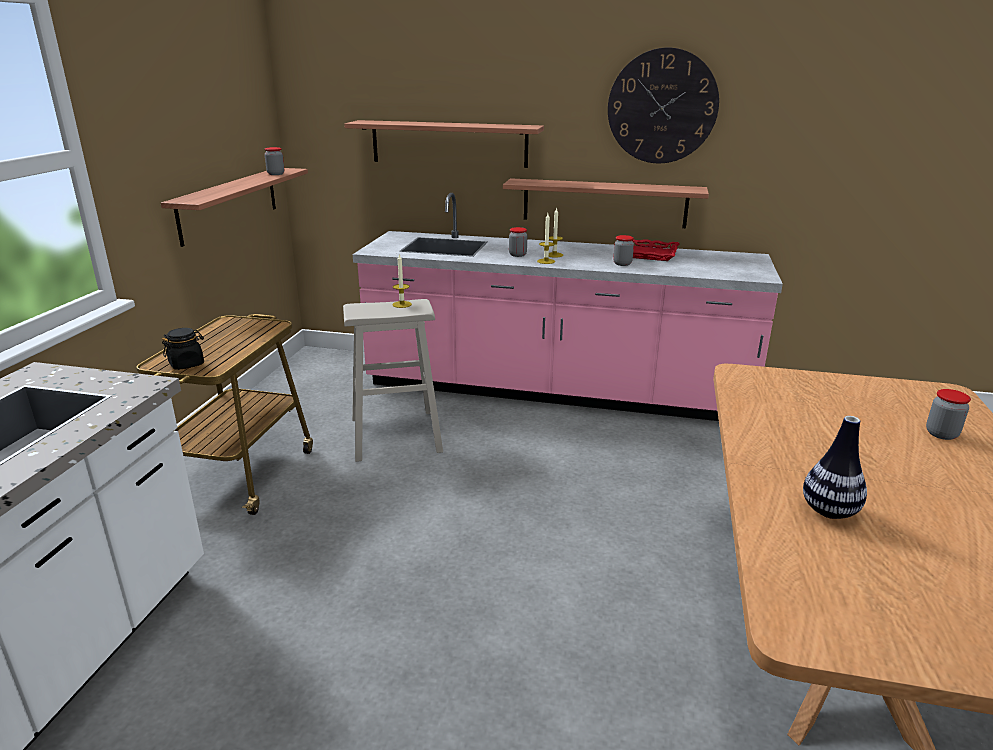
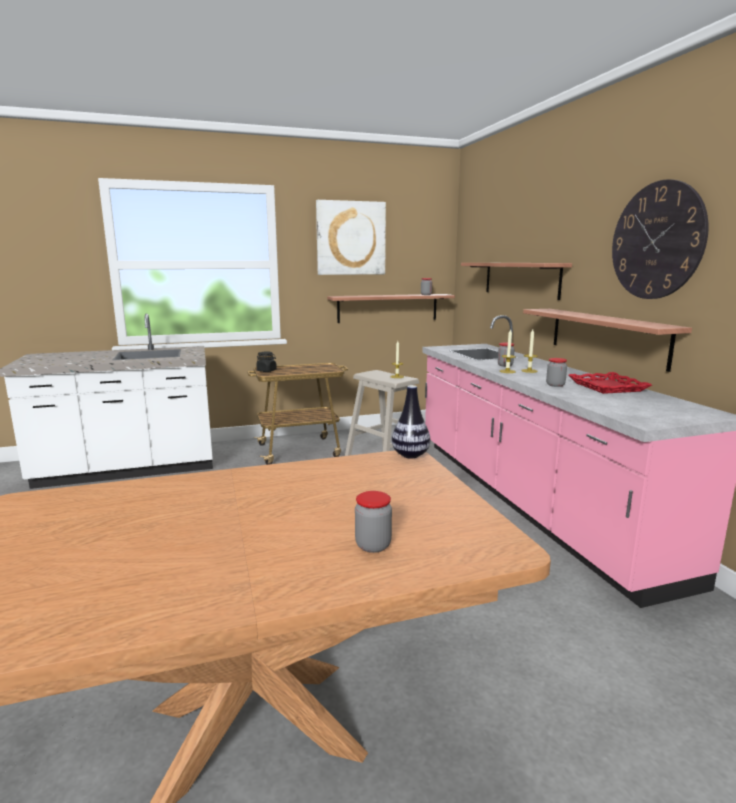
camera: 60 degrees right, 10 degrees down
(170, 91) = (351, 238): none -> picture
(829, 511) = (171, 503): vase -> vase (410, 455)

